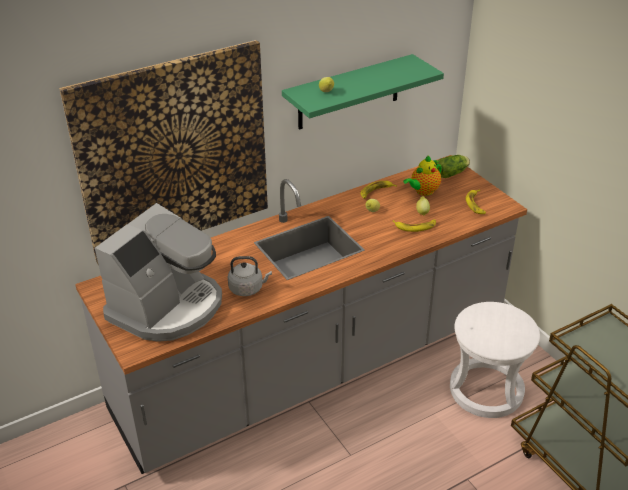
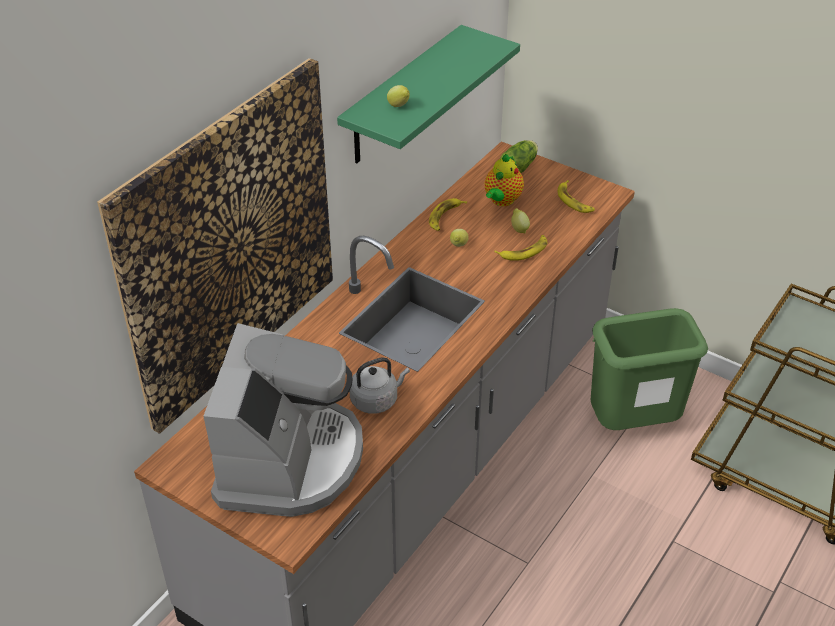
camera: 25 degrees left, 5 degrees up
(486, 390) = (633, 425): white stool -> green trash can

